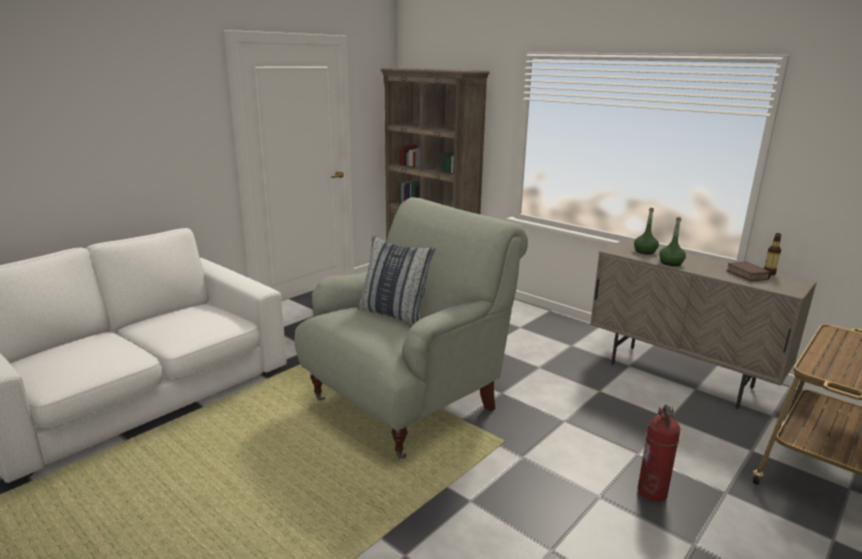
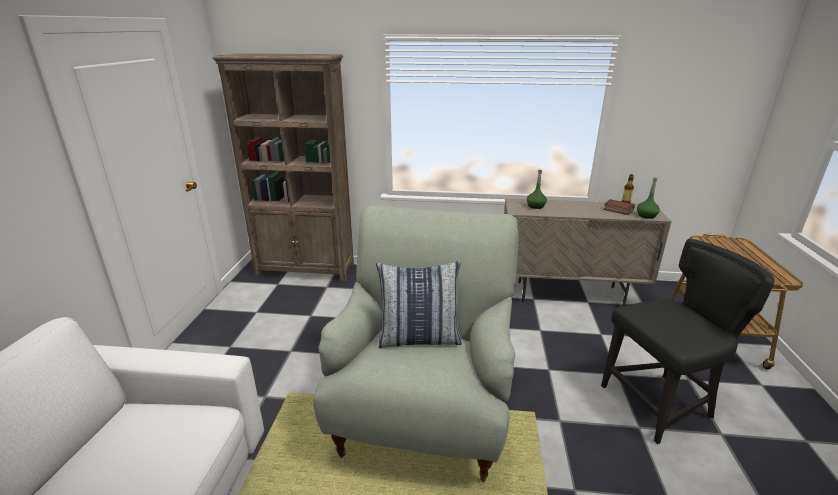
camera: 35 degrees left, 5 degrees up
(653, 492) = (659, 404): fire extinguisher -> black chair
(670, 263) = (566, 212): green bottle -> green bottle (646, 215)

